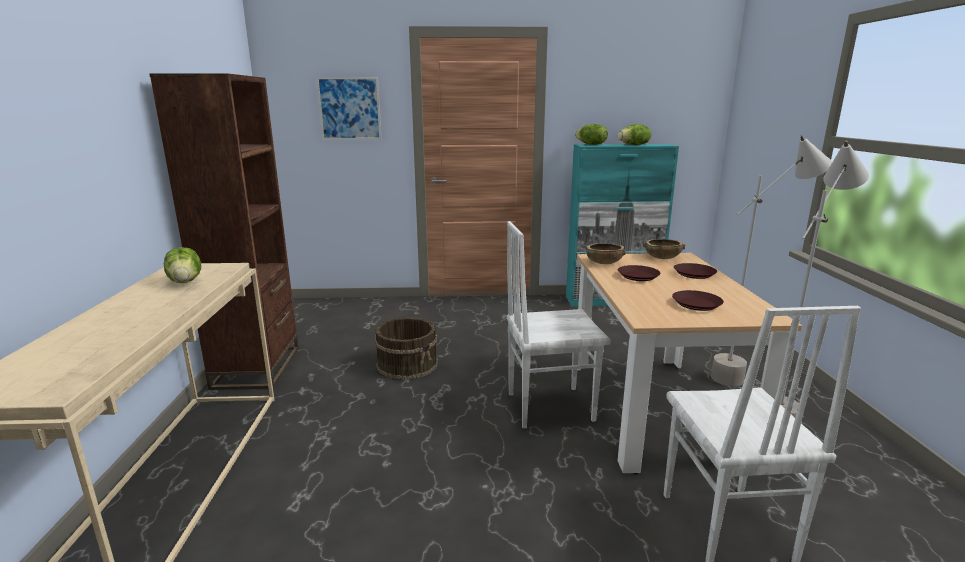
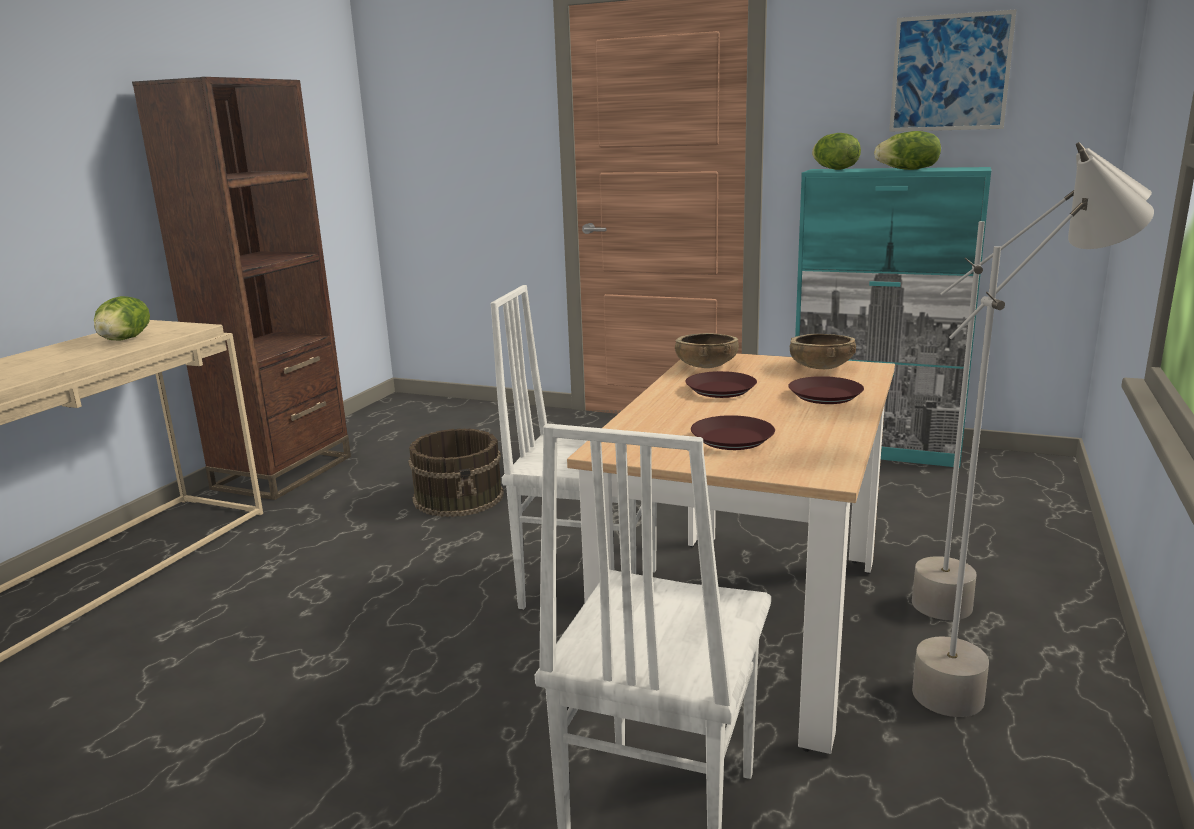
camera: 25 degrees right, 0 degrees up
(349, 108) = (475, 119): picture -> picture (950, 73)

